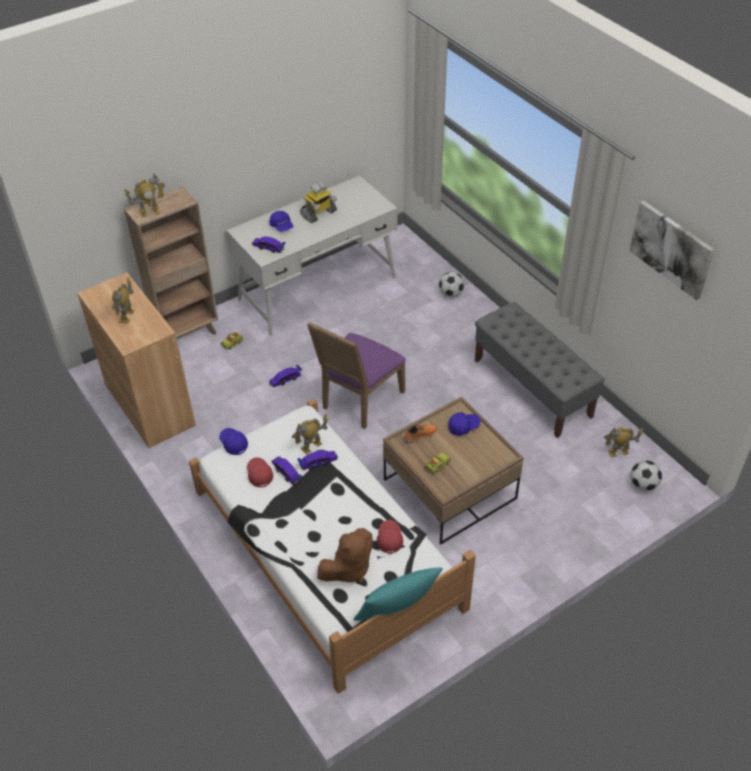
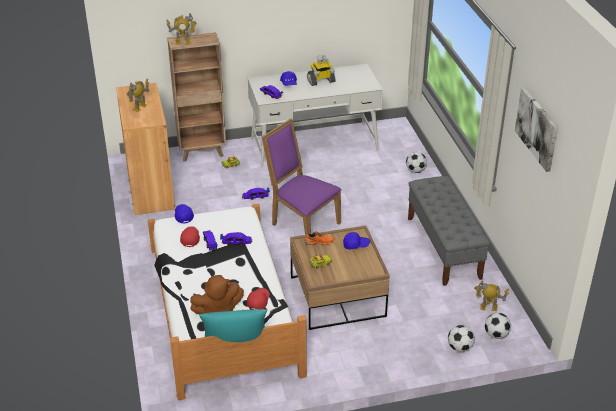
camera: 20 degrees right, 10 degrees down
(311, 446) = (237, 231): toy robot -> none
(358, 401) = (302, 223): purple chair -> purple chair turned 75 degrees clockwise
(614, 514) = (460, 347): none -> football

